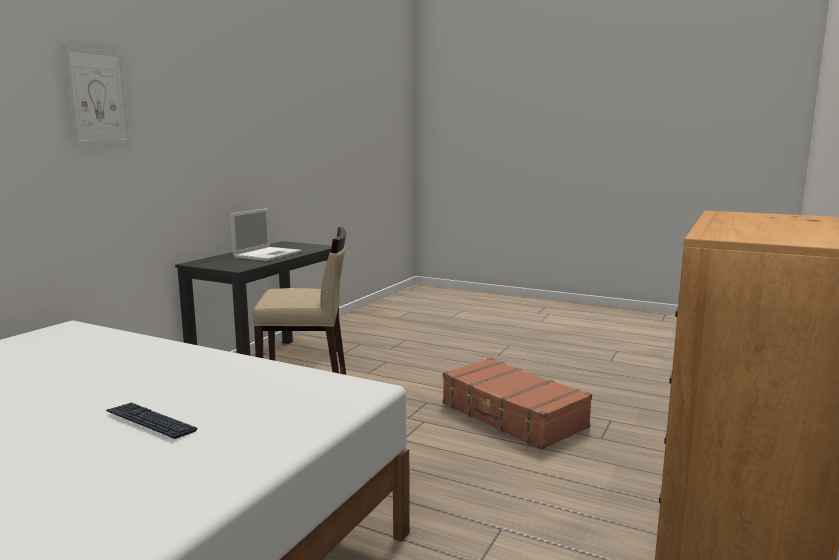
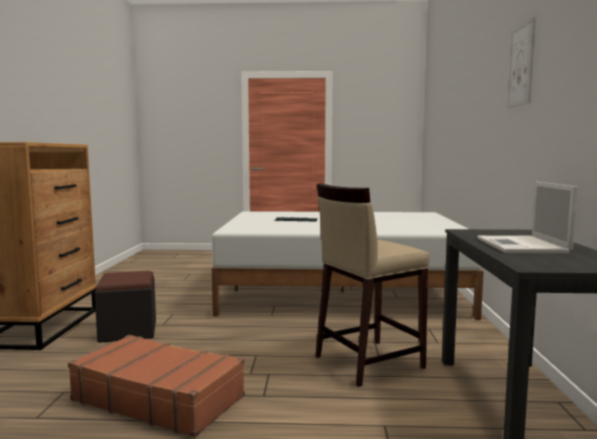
camera: 155 degrees right, 5 degrees down
(557, 524) = (128, 331): none -> black ottoman

